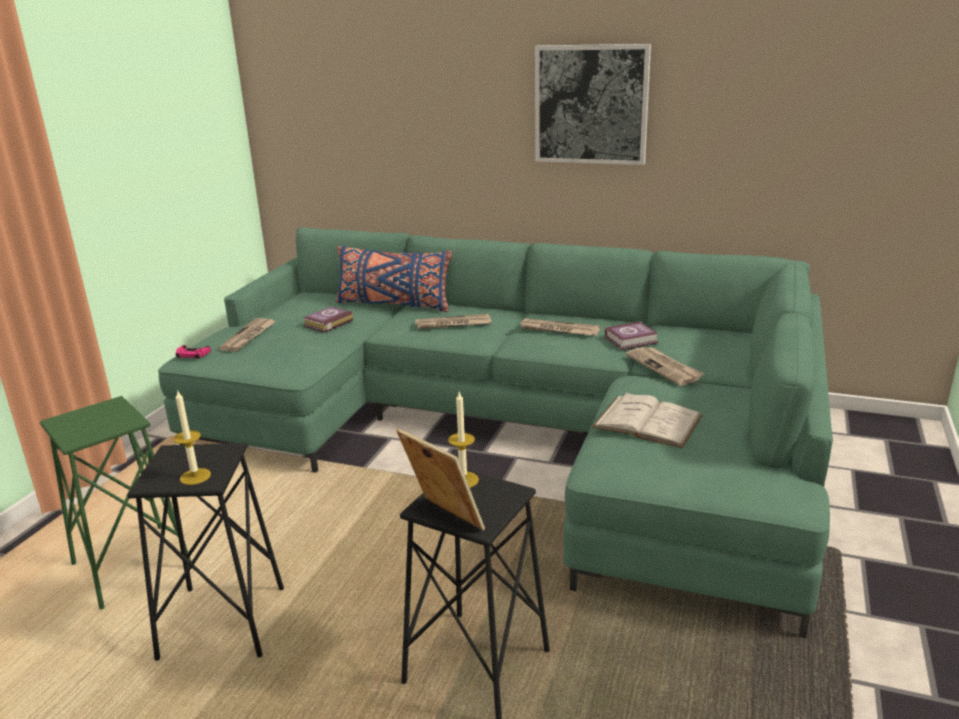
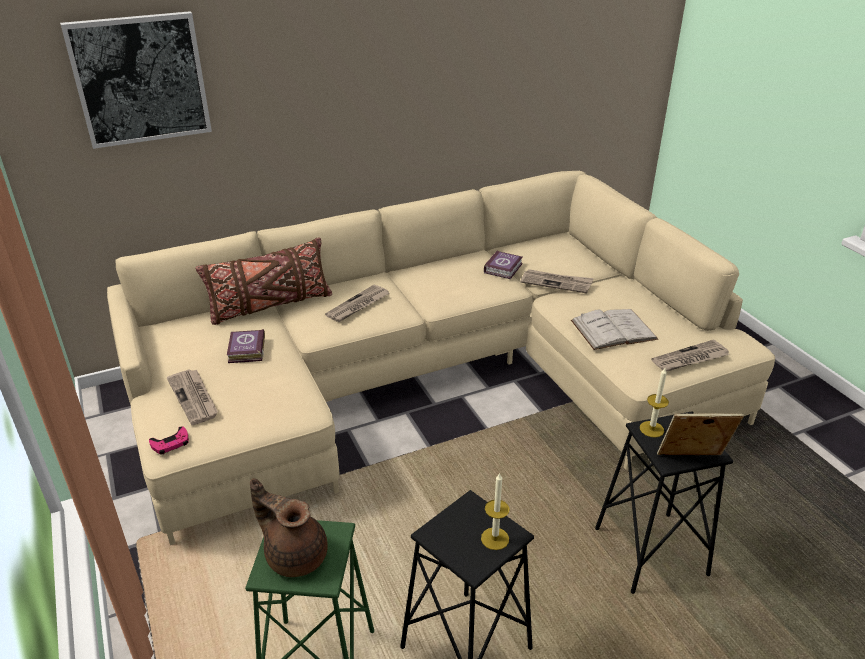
camera: 45 degrees left, 10 degrees up
(89, 419) = (294, 554): none -> brown teapot
(393, 304) = (270, 306): blue pillow -> brown pillow
(515, 434) = (435, 378): green sofa -> beige sofa
(558, 330) = (444, 279): newspaper -> newspaper (690, 359)
(591, 104) = (411, 73): picture -> picture (140, 79)

